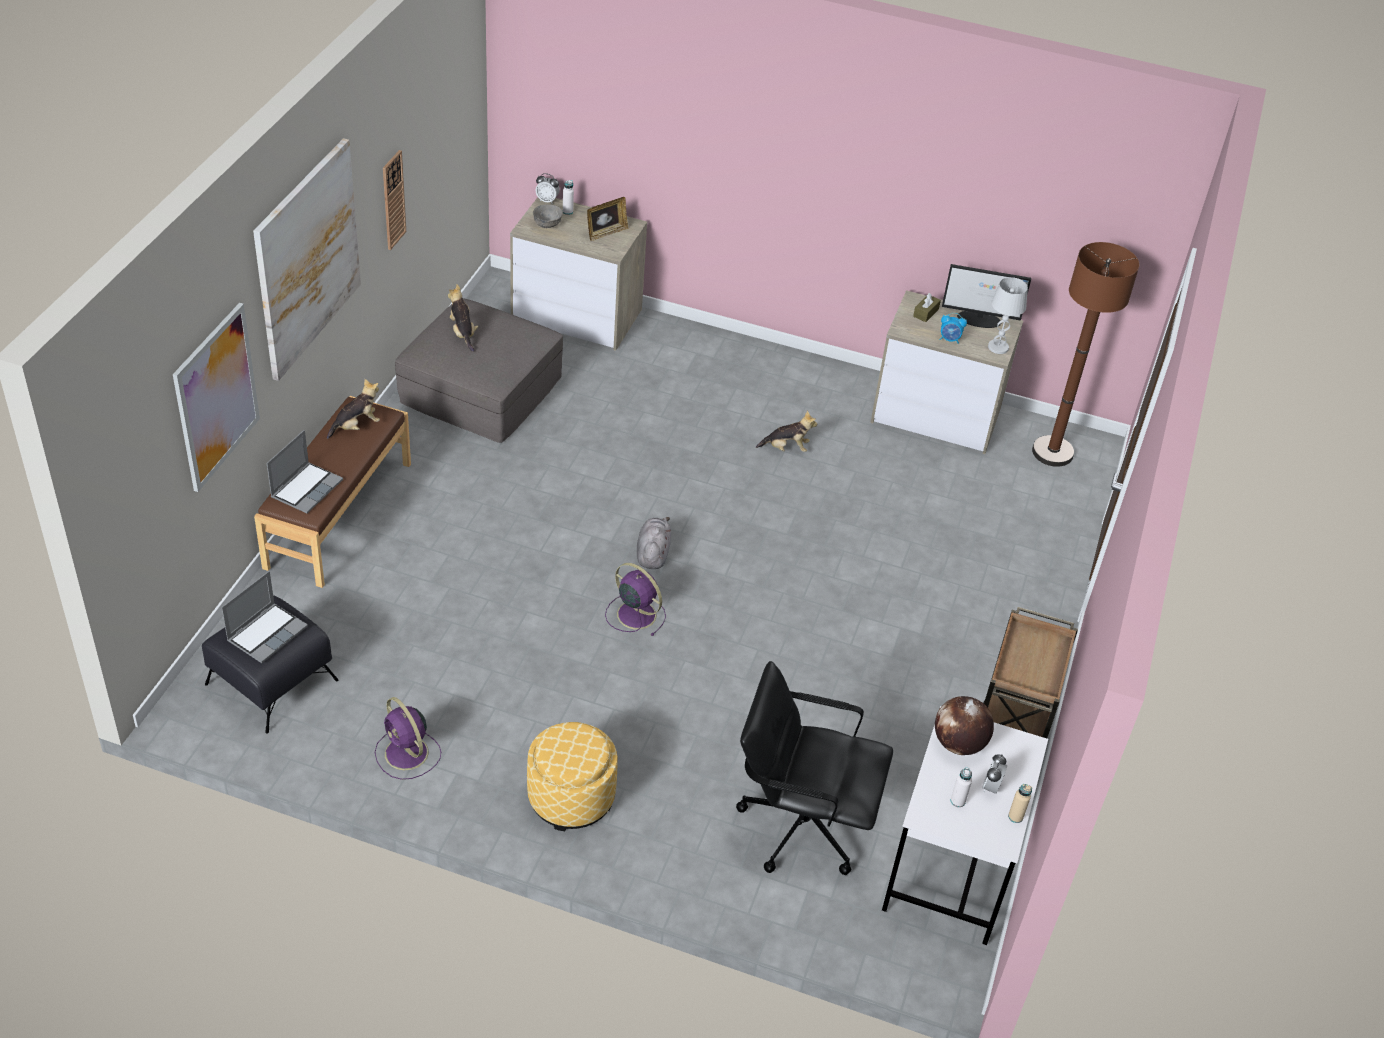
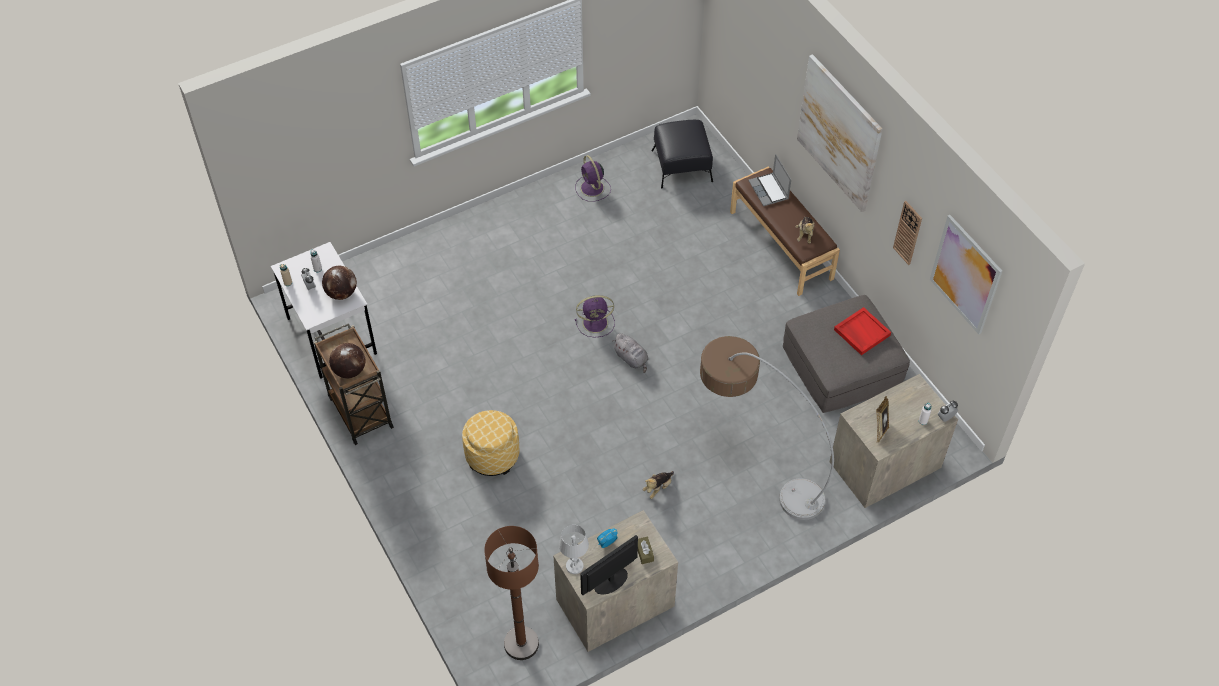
camera: 135 degrees right, 10 degrees up
(216, 397) = (770, 78): picture -> picture (965, 274)
(267, 633) = (682, 138): laptop -> none
(407, 754) = (592, 188): purple fan -> purple fan turned 120 degrees counterclockwise
(463, 333) = (861, 332): plush toy -> red tray
(547, 224) = (914, 400): grey bowl -> none
(571, 797) = (512, 229): ottoman -> ottoman (492, 455)
(678, 397) = (754, 463): none -> floor lamp
(801, 825) = (411, 299): black office chair -> none
(1042, 647) = (349, 371): none -> globe

